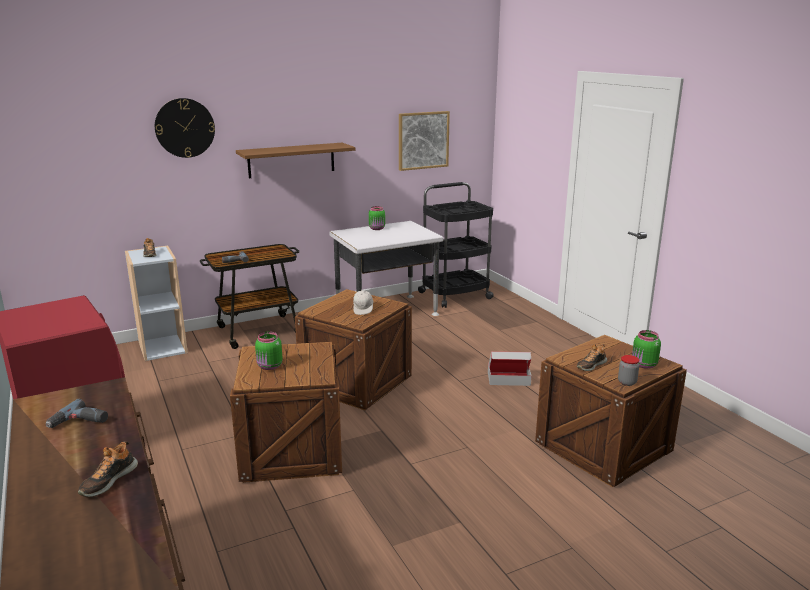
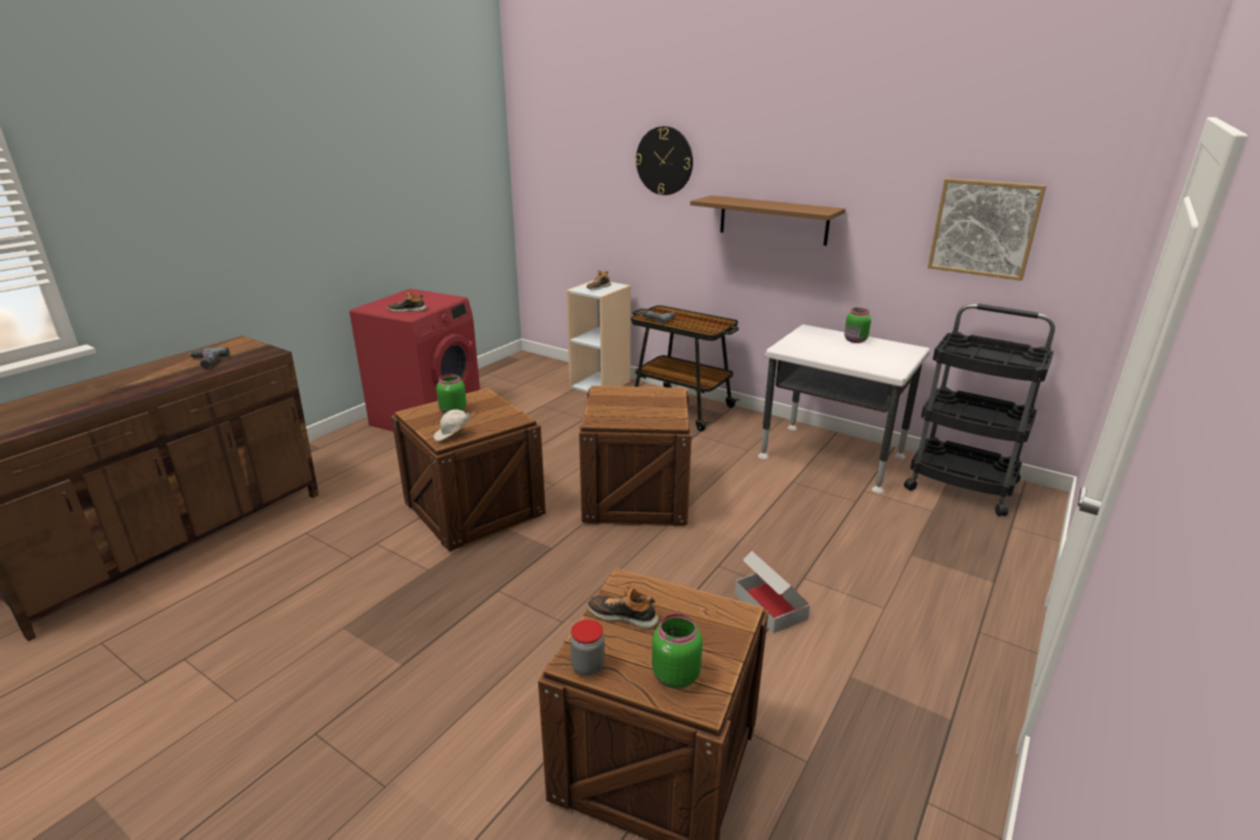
camera: 60 degrees right, 5 degrees up
(108, 480) = (110, 397): shoe -> shoe (407, 310)
(363, 309) = (637, 411): white cap -> white cap (453, 435)

